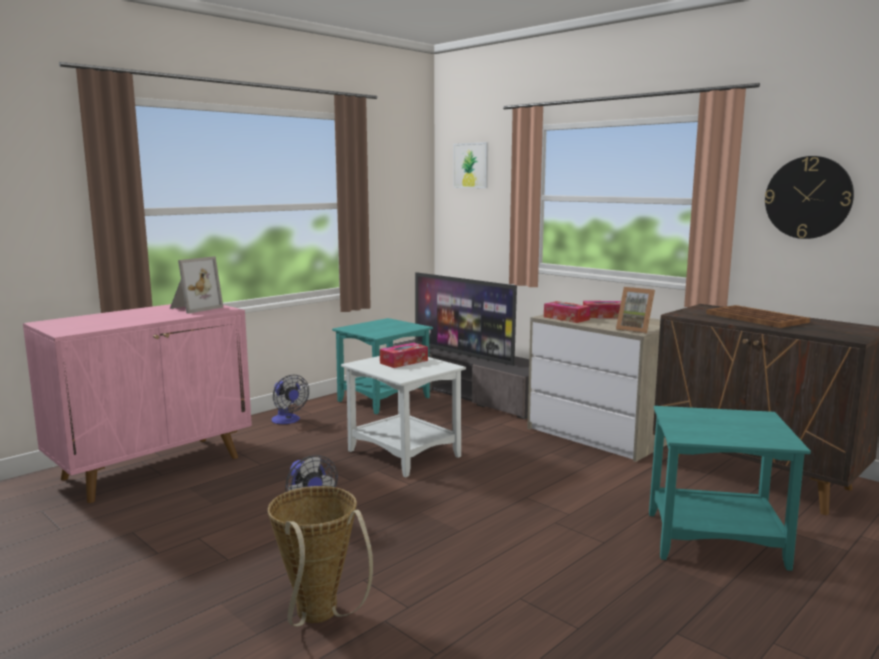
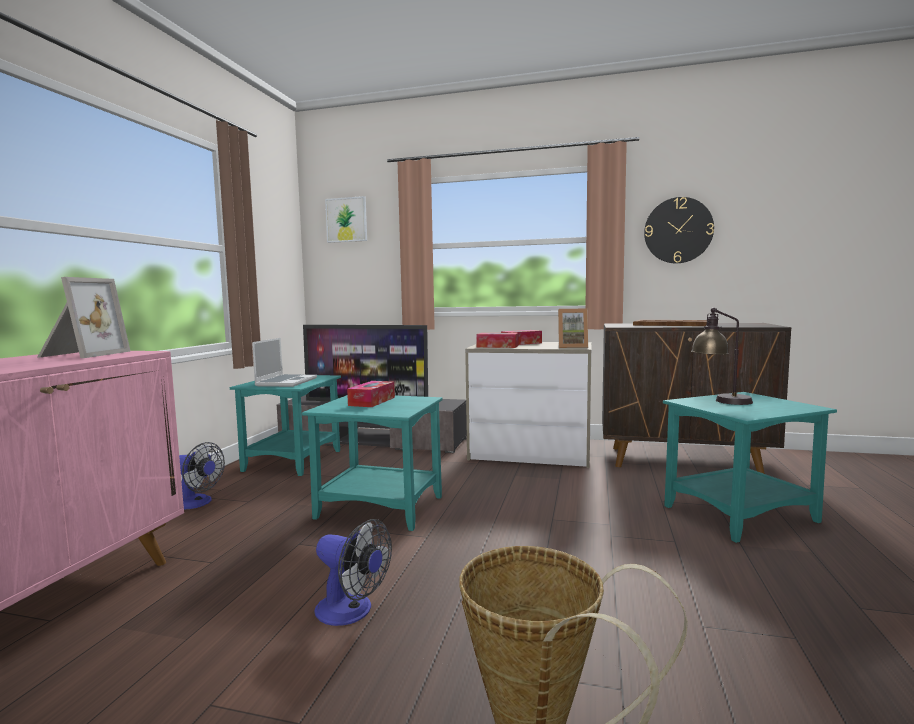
camera: 30 degrees left, 5 degrees down
(378, 329) = (286, 382): none -> laptop
(405, 453) = (381, 506): white side table -> turquoise side table
(707, 418) = (720, 401): none -> table lamp

